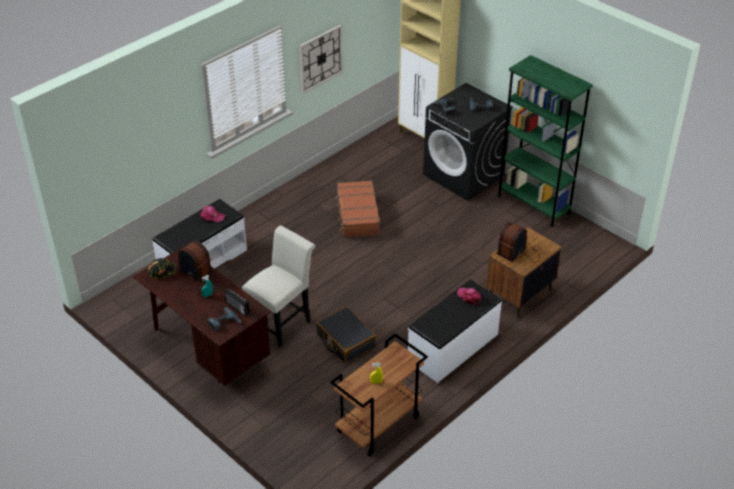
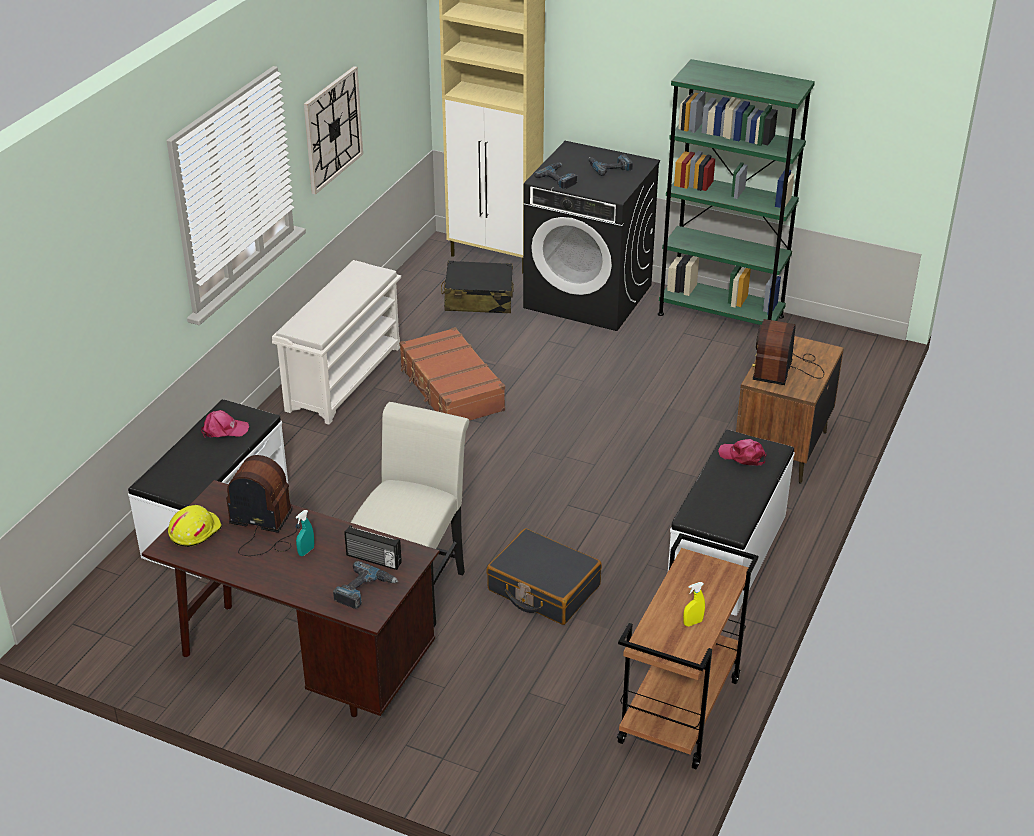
camera: 20 degrees left, 5 degrees down
(162, 271) = (194, 531): black hard hat -> yellow hard hat
(304, 195) = (344, 377): none -> white shoe rack
(401, 163) = (478, 299): none -> black suitcase

